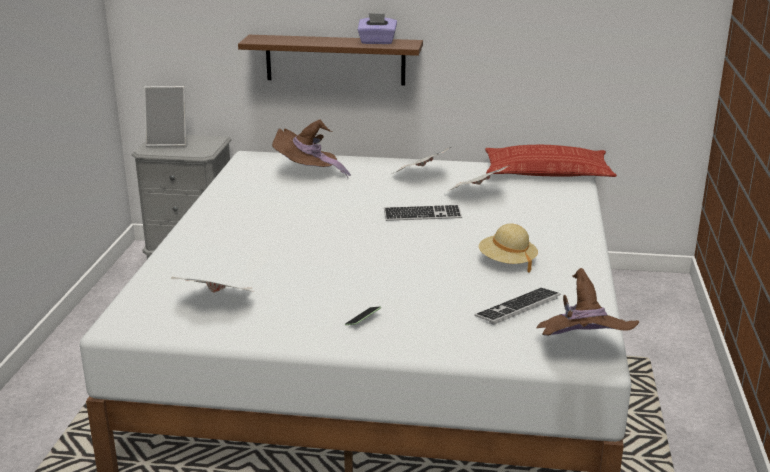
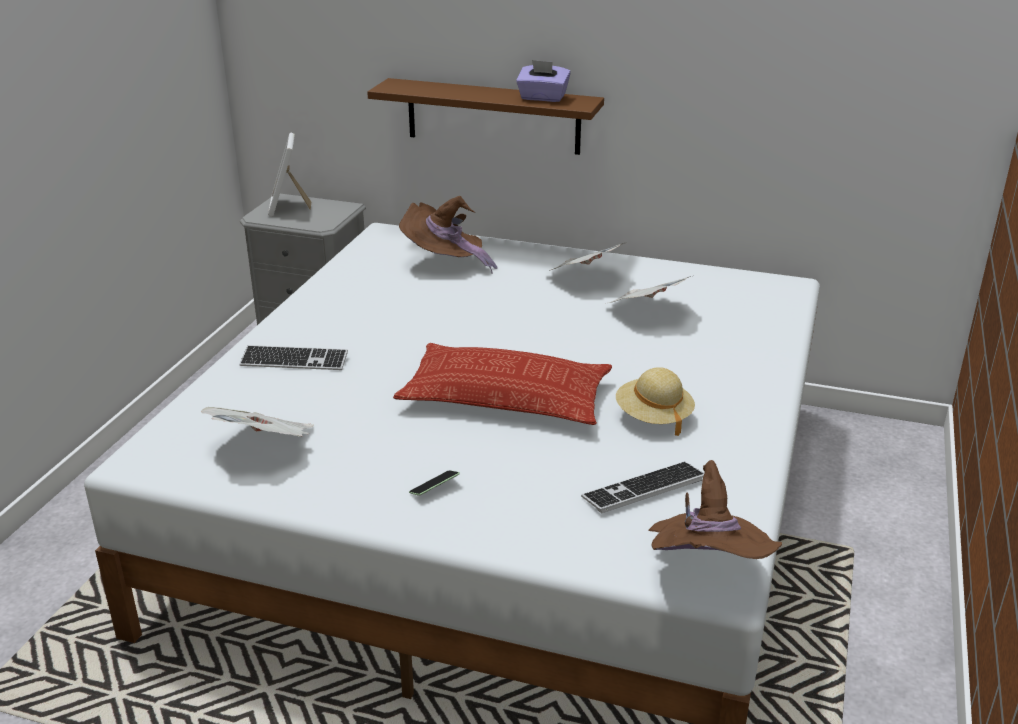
camera: 10 degrees right, 5 degrees up
(169, 142) = (288, 207): picture frame -> picture frame turned 75 degrees clockwise
(422, 215) = (567, 335): keyboard -> keyboard (294, 360)
(547, 172) = (754, 282): pillow -> pillow (506, 397)

